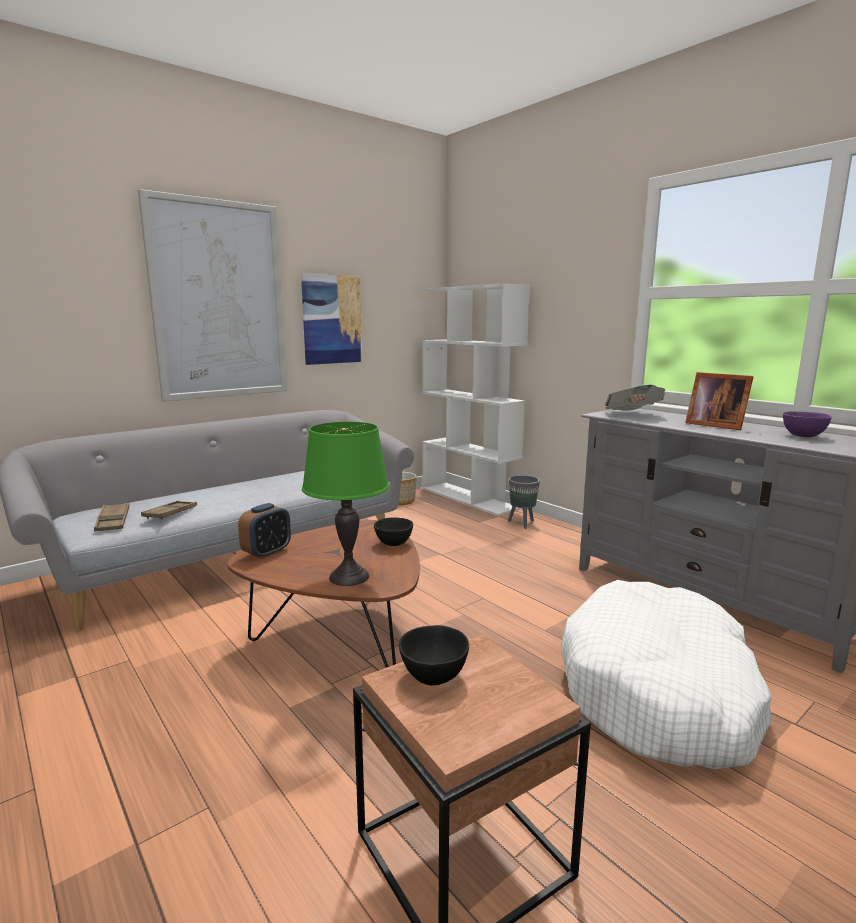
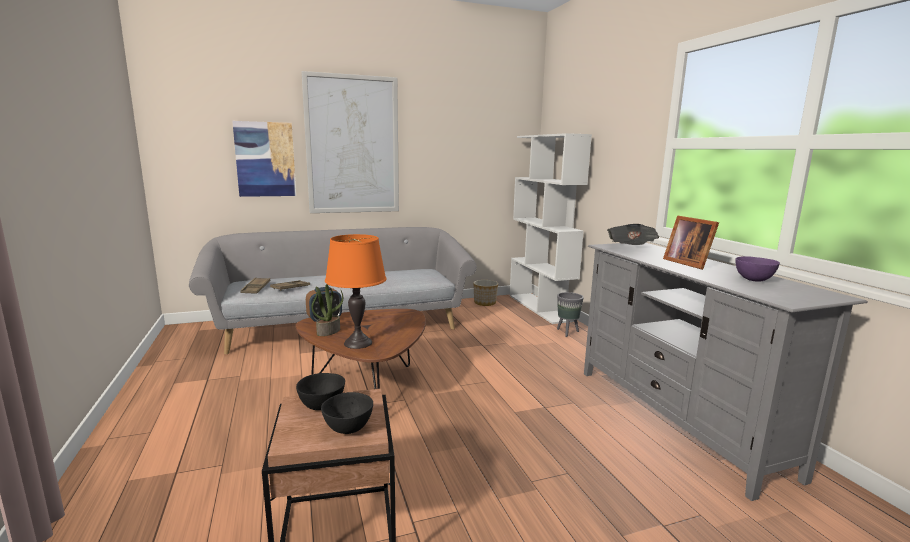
camera: 20 degrees right, 0 degrees up
(289, 568) = (328, 331): none -> potted plant
(332, 319) = (438, 159): picture -> picture (265, 159)
(349, 577) = (358, 343): green table lamp -> orange table lamp
(393, 544) = (409, 327): black bowl -> black bowl (347, 429)
(659, 692) = (565, 475): white dog bed -> none

